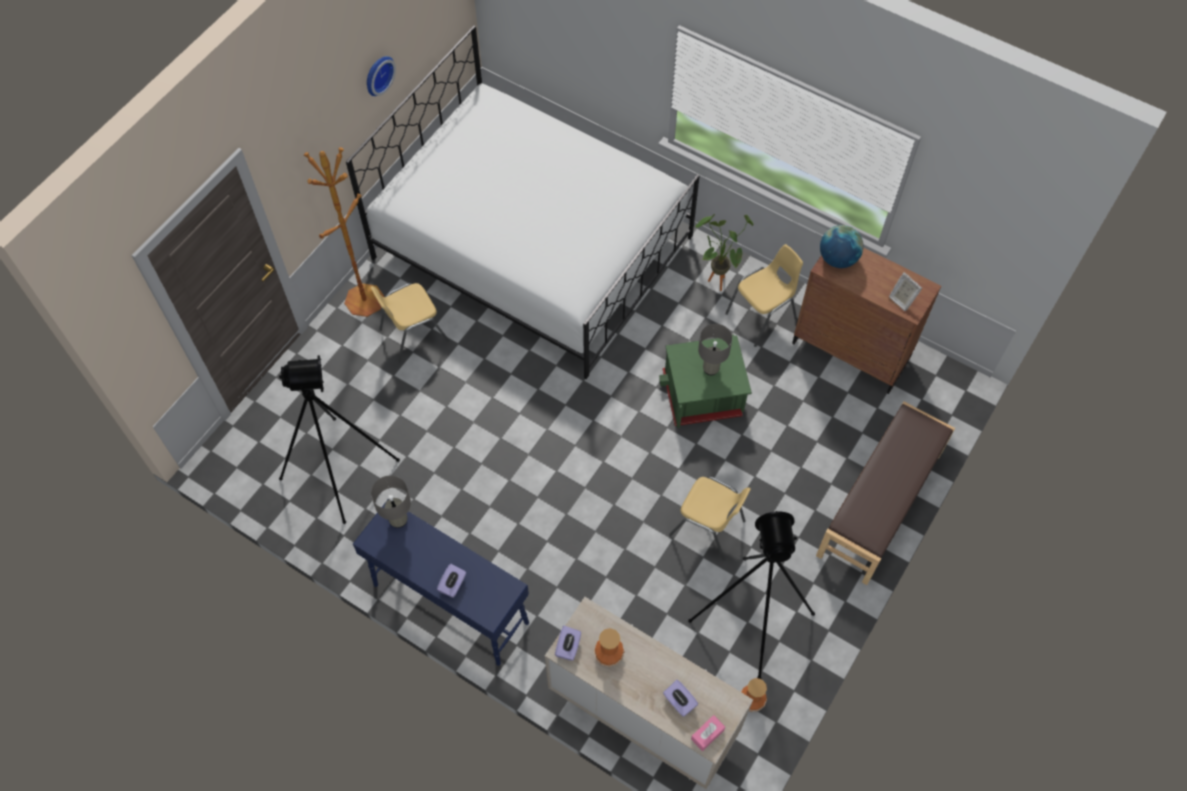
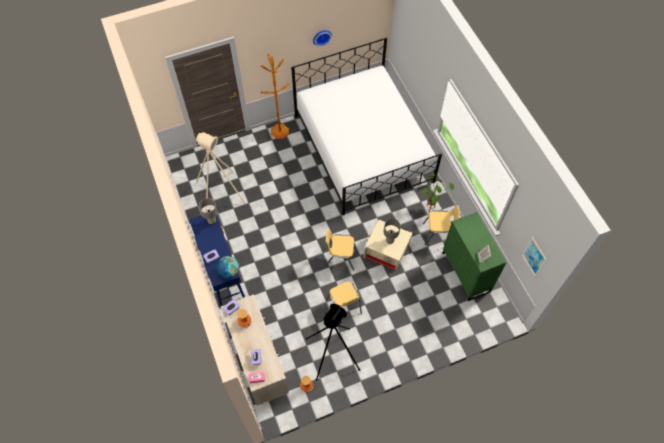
camera: 35 degrees right, 0 degrees up
(340, 470) = (220, 192): black floor lamp -> beige floor lamp
(413, 335) = (287, 156): yellow chair -> yellow chair (340, 257)
(704, 394) = (386, 251): green storage box -> beige storage box
(837, 259) = (468, 223): globe -> globe (229, 271)
(851, 351) = (466, 272): brown dresser -> green dresser
(880, 505) = (425, 345): brown bench -> none
(995, 246) = (534, 256): none -> picture

